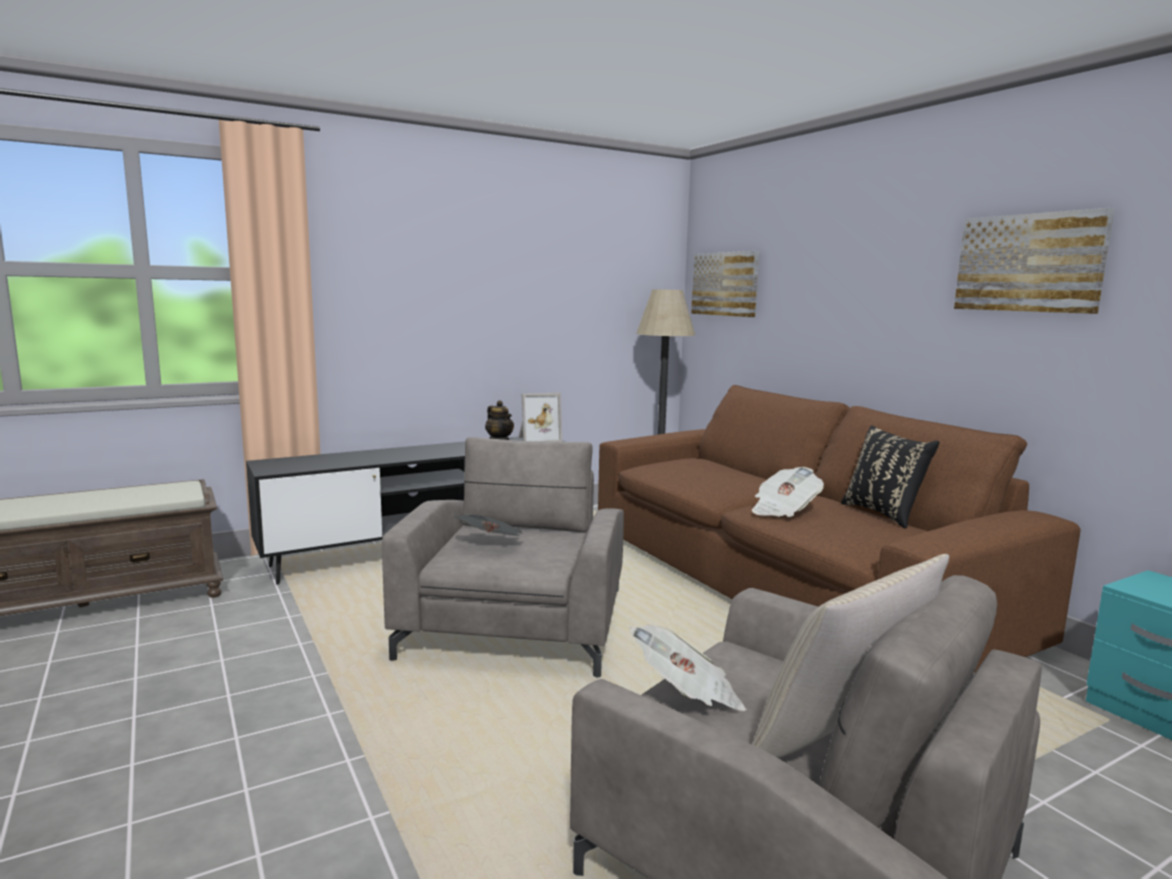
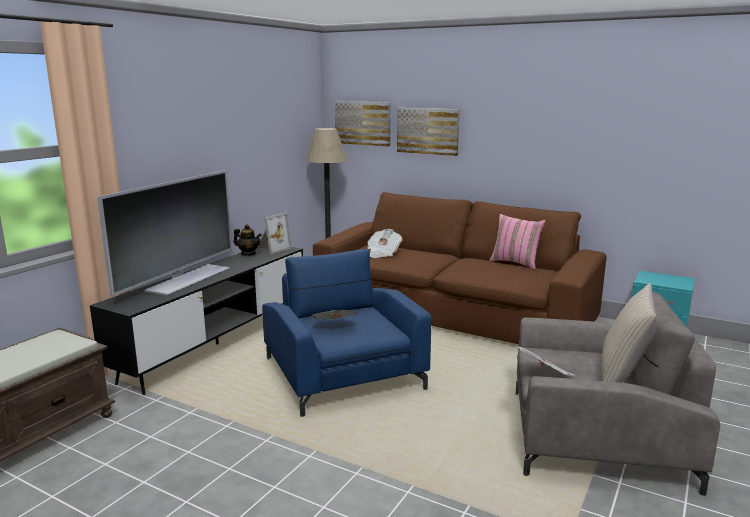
camera: 30 degrees left, 5 degrees up
(383, 454) = (187, 279): none -> television
(516, 623) = (343, 374): grey armchair -> blue armchair
(783, 510) = (471, 271): newspaper -> newspaper (383, 253)
(884, 514) = (515, 263): black pillow -> pink pillow
(1029, 263) = (573, 119): picture -> picture (428, 131)

